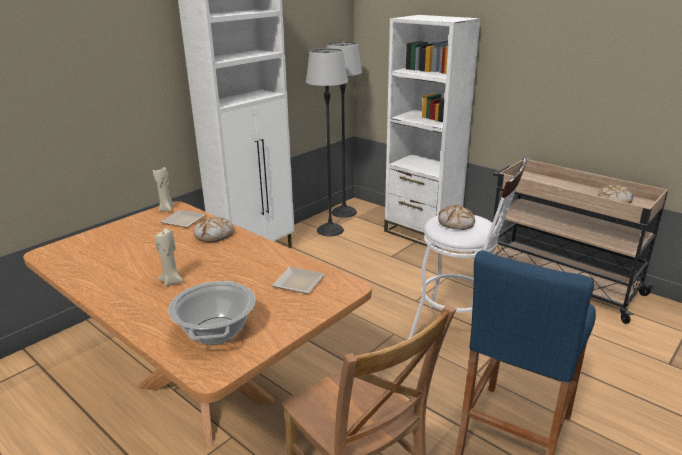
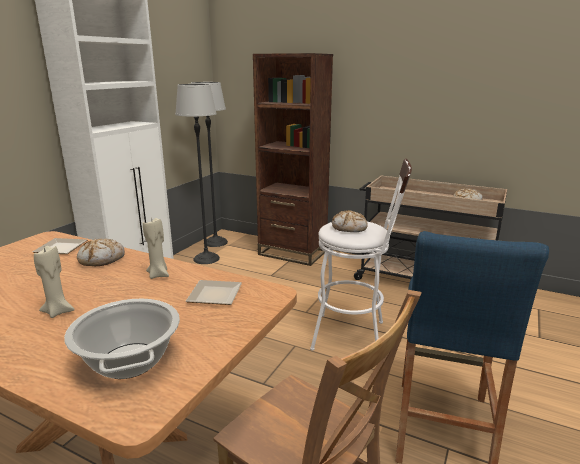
camera: 15 degrees left, 5 degrees down
(167, 209) = (39, 240): beige candle -> beige candle (159, 275)
(422, 233) = (292, 253): white bookcase -> brown bookcase

